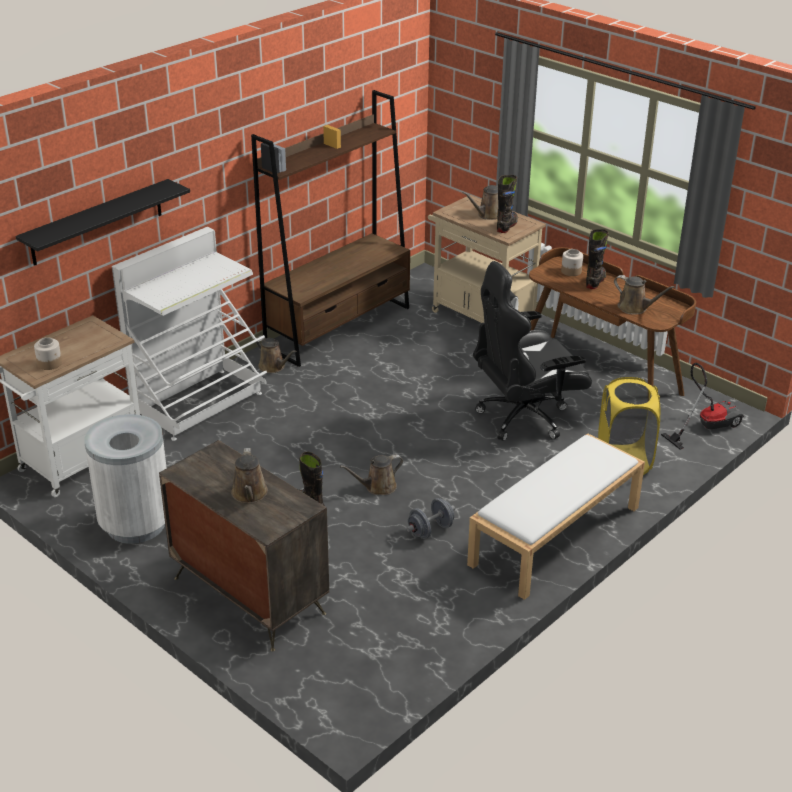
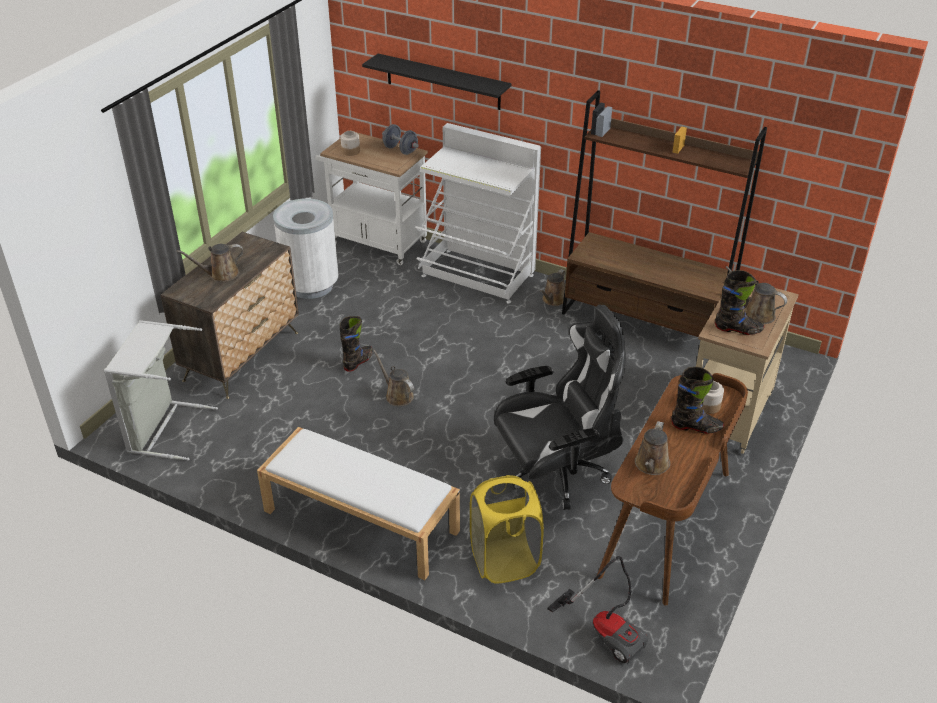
camera: 75 degrees right, 5 degrees up
(359, 672) = (164, 429): none -> grey laundry basket
(430, 530) = (346, 437): grey dumbbell -> grey dumbbell (400, 150)
(527, 416) = (554, 475): black office chair -> black office chair turned 105 degrees clockwise

